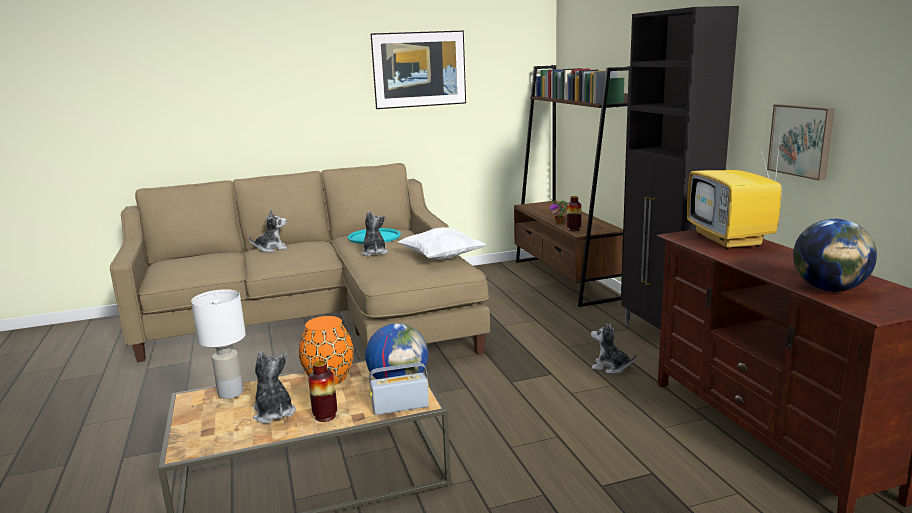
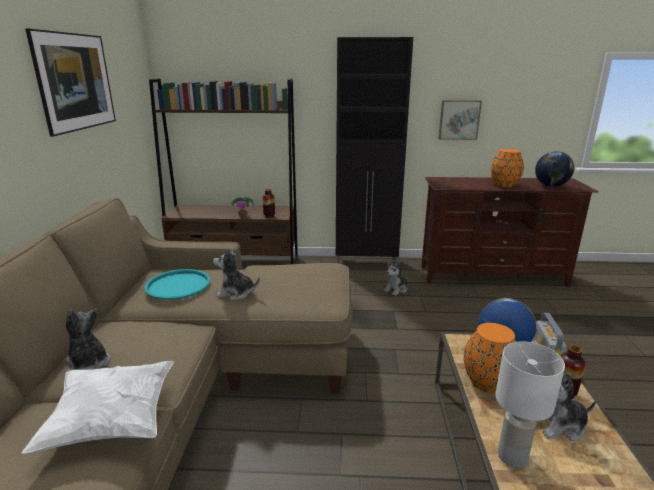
camera: 70 degrees left, 5 degrees up
(271, 249) = (88, 364): plush toy -> plush toy turned 45 degrees counterclockwise
(441, 258) = (289, 268): white pillow -> white pillow (112, 422)
(730, 240) = (459, 181): television -> none
(765, 263) = (505, 185): none -> orange vase

